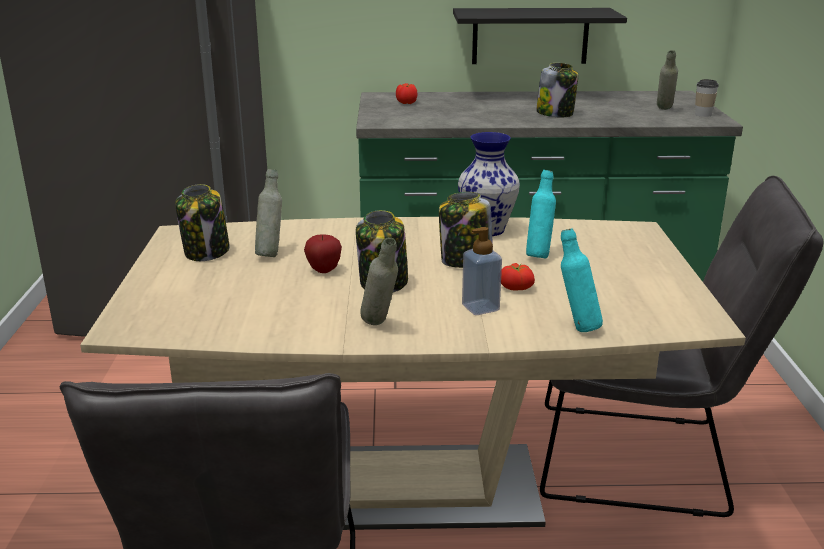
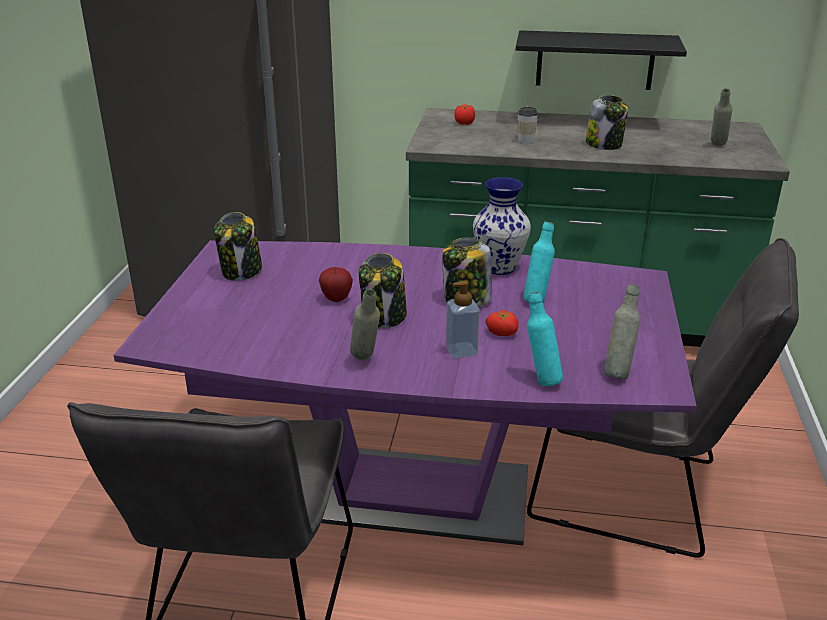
camera: 10 degrees right, 5 degrees up
(271, 254) = (296, 278): grey bottle -> grey bottle (618, 372)
(411, 488) = (413, 494): beige dining table -> purple dining table
(703, 114) = (755, 154): cup -> cup (525, 141)

